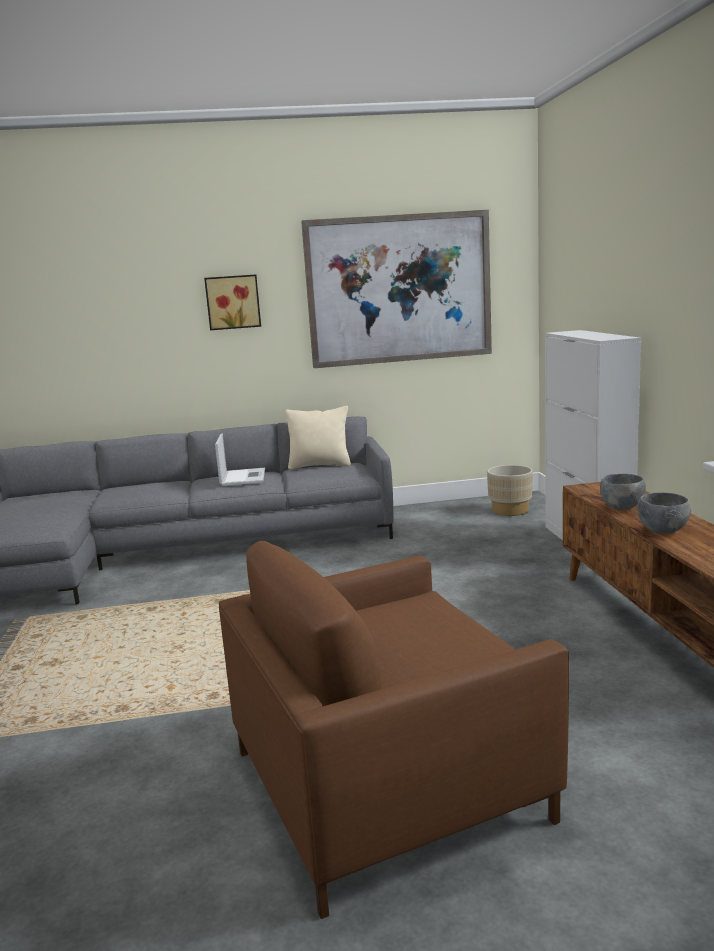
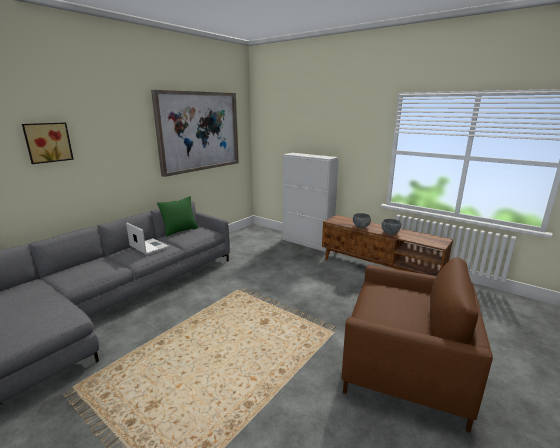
camera: 45 degrees left, 5 degrees up
(233, 302) = (114, 138): picture -> picture (48, 142)
(320, 465) = (180, 231): beige pillow -> green pillow
(386, 784) = (405, 368): brown armchair -> brown armchair turned 90 degrees counterclockwise
(510, 510) = (257, 235): beige planter -> none

